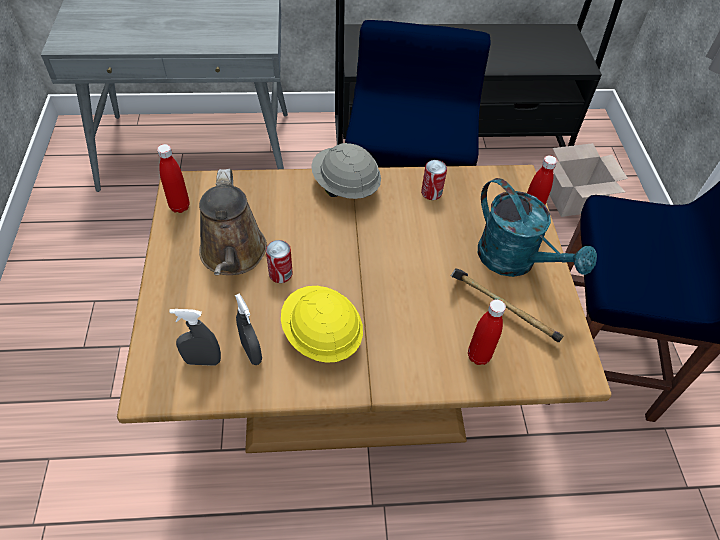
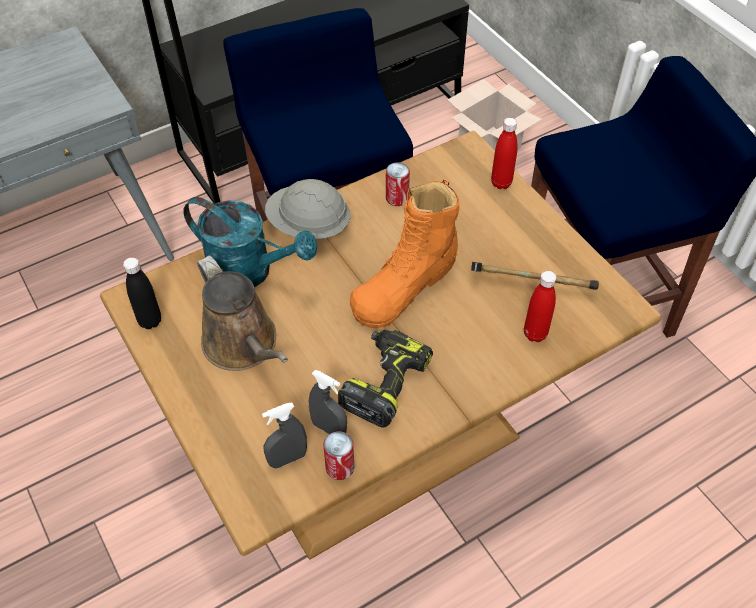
camera: 25 degrees left, 0 degrees up
(180, 207) = (150, 321): red bottle -> black bottle
(280, 274) = (304, 342): can -> can (340, 467)
(321, 336) = (384, 382): yellow hard hat -> power drill
(392, 264) = (405, 285): none -> orange boot
(515, 261) = (514, 232): turquoise watering can -> turquoise watering can (250, 271)

